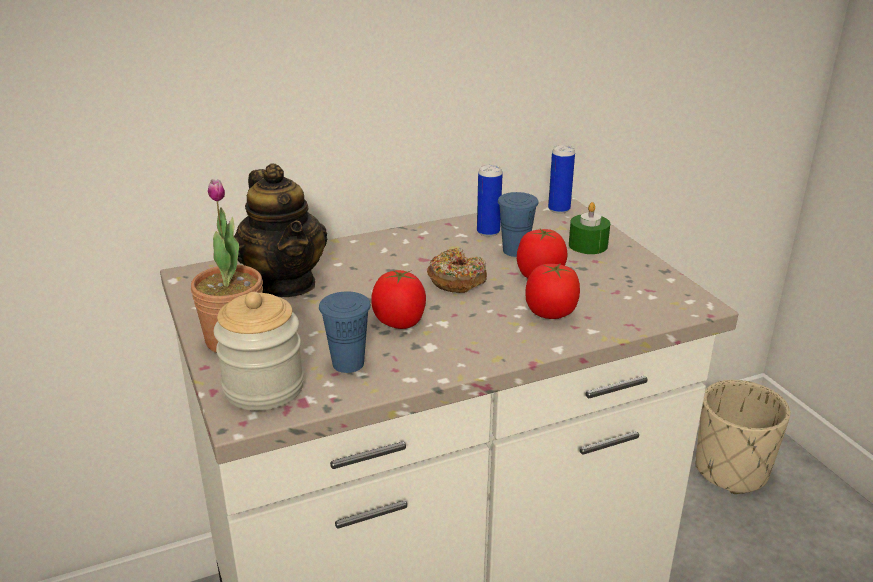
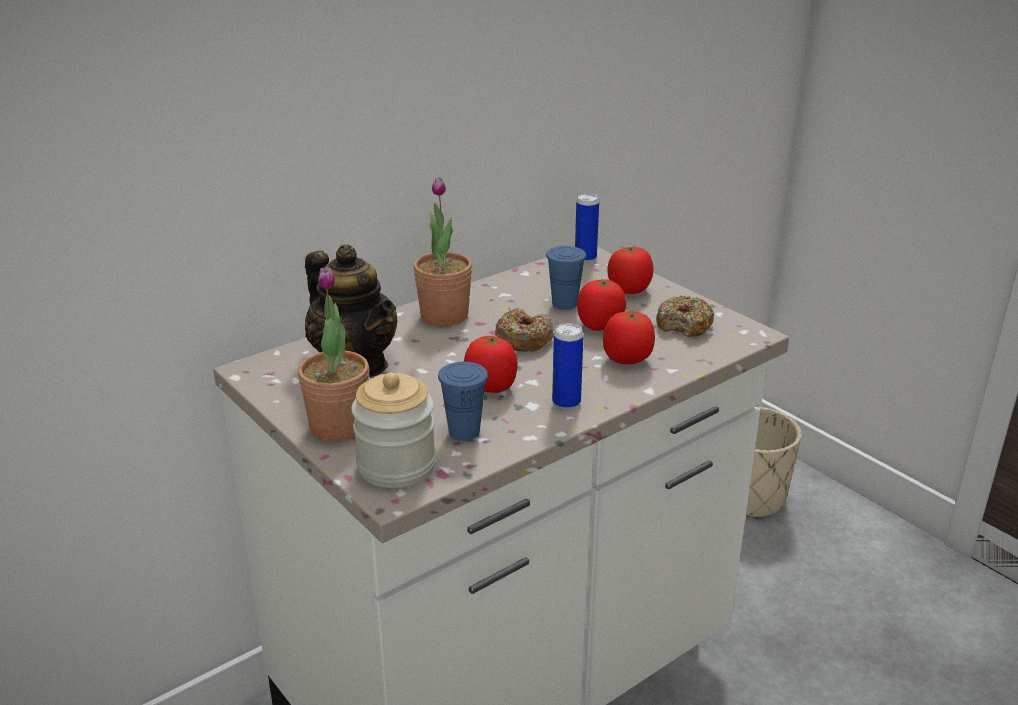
camera: 15 degrees left, 0 degrees up
(393, 248) = (444, 316): none -> potted plant
(488, 232) = (529, 288): can -> can (566, 402)
(588, 245) = (629, 290): green candle -> tomato
(628, 287) = (684, 325): none -> donut

